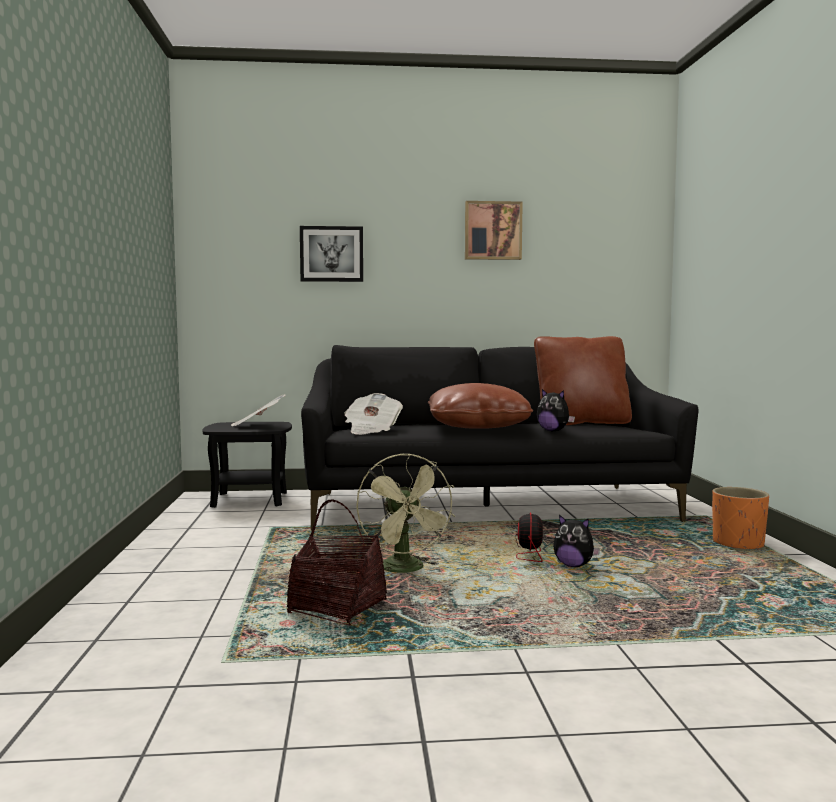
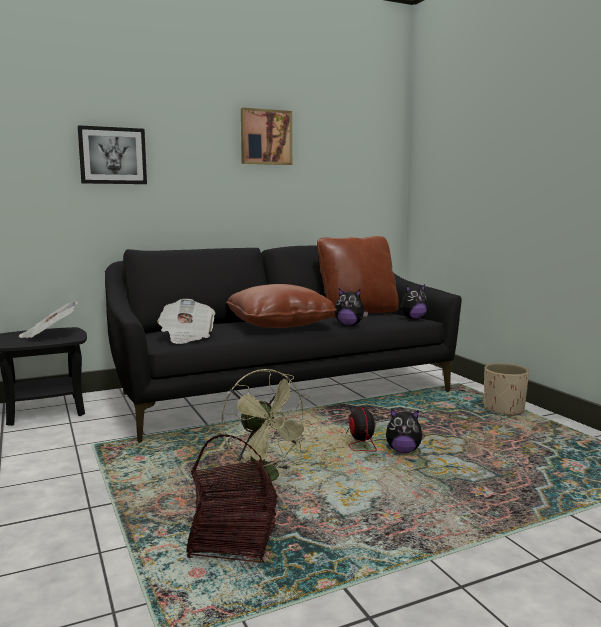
camera: 20 degrees left, 5 degrees up
(639, 430) = (413, 319): none -> plush toy
(737, 544) = (503, 410): orange planter -> beige planter

